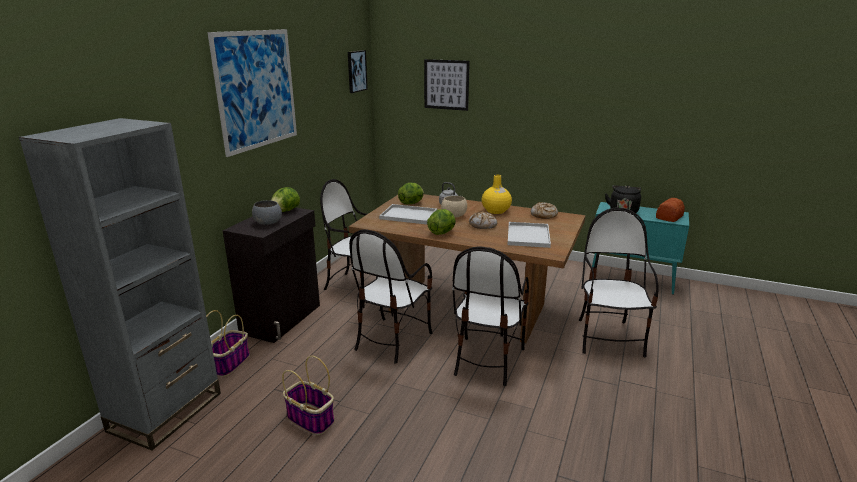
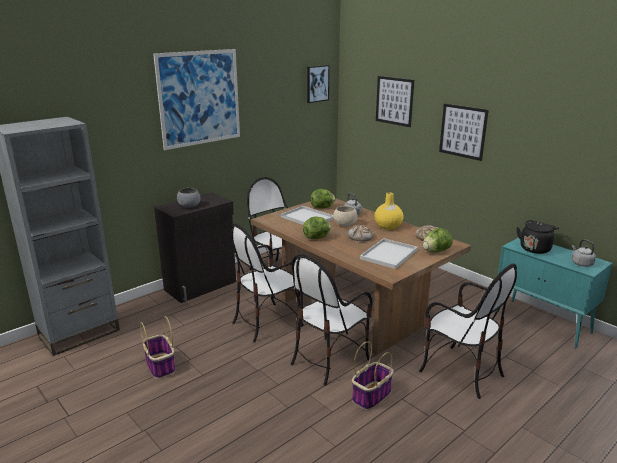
camera: 25 degrees right, 0 degrees up
(230, 363) = (141, 310): basket -> basket (371, 395)
(285, 211) = (211, 198): lettuce -> lettuce (435, 251)
(529, 109) = (463, 131): none -> picture
(608, 338) = (460, 372): chair -> chair turned 105 degrees clockwise
(668, 217) = (581, 263): bread -> grey kettle

